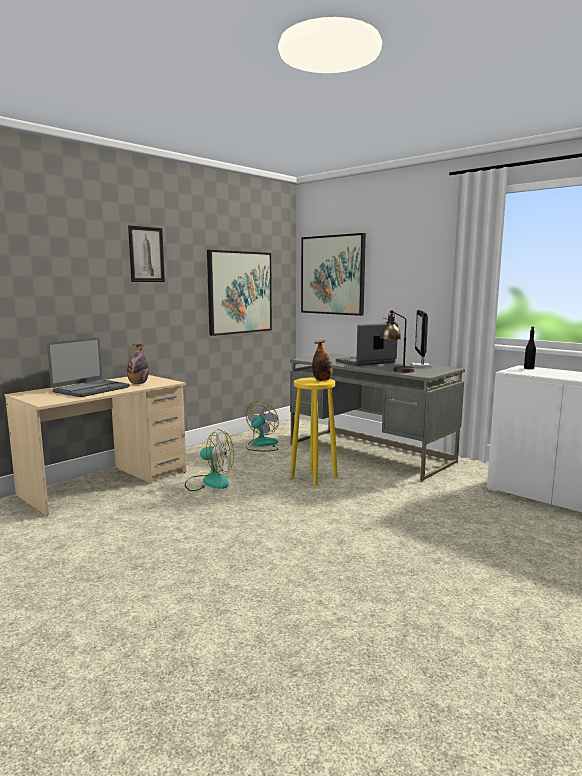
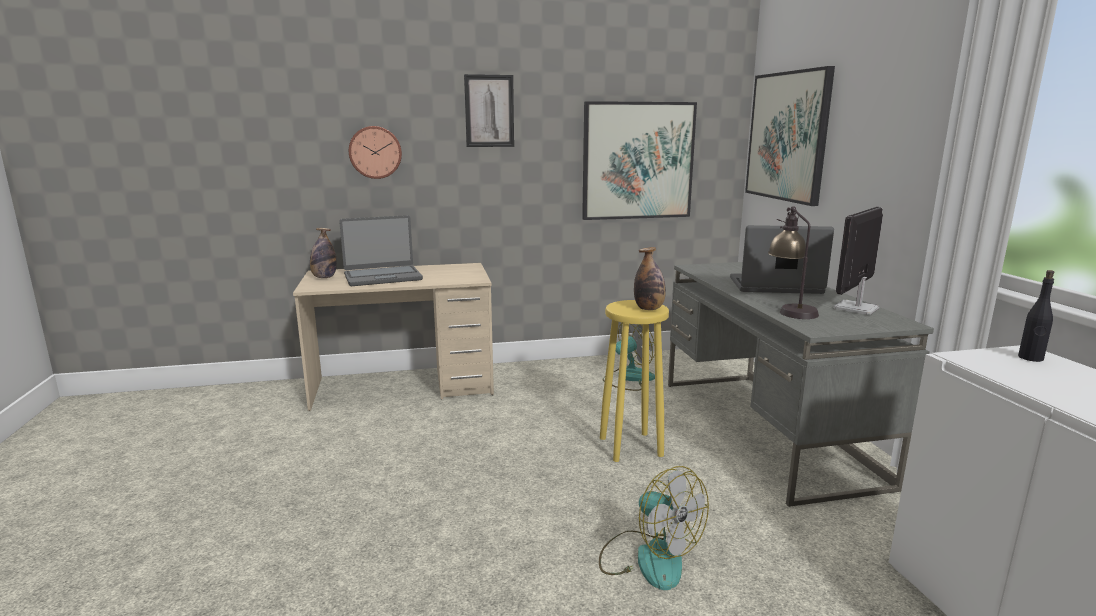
camera: 35 degrees right, 5 degrees up
(61, 286) = (375, 152): none -> wall clock
(138, 383) = (441, 276): bottle -> bottle (324, 277)
(209, 482) = (499, 415): fan -> fan (648, 558)

